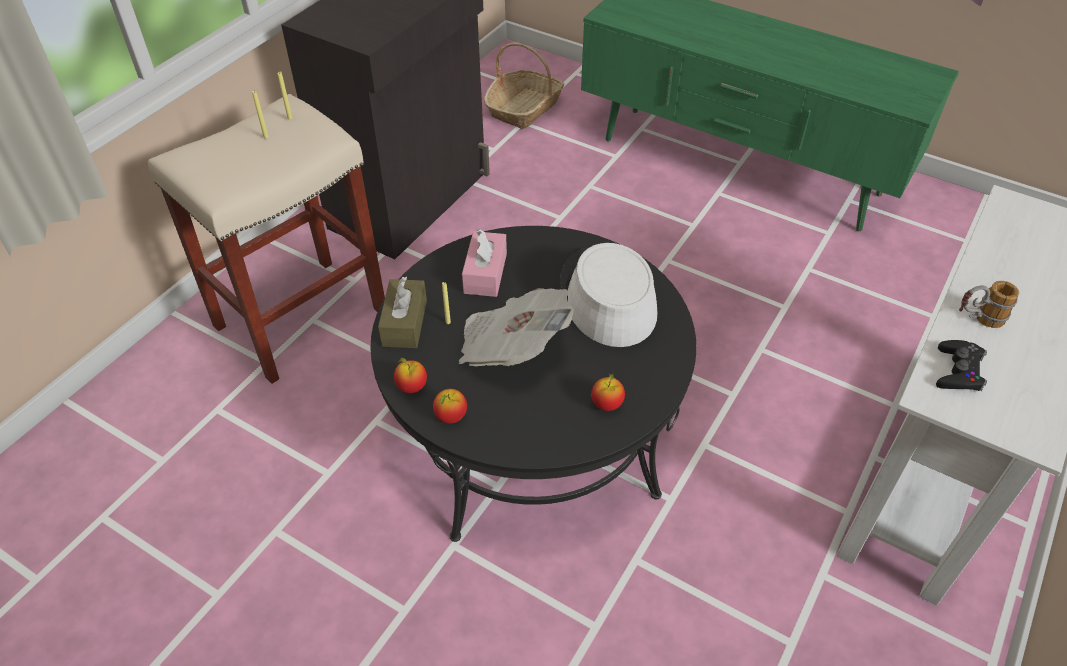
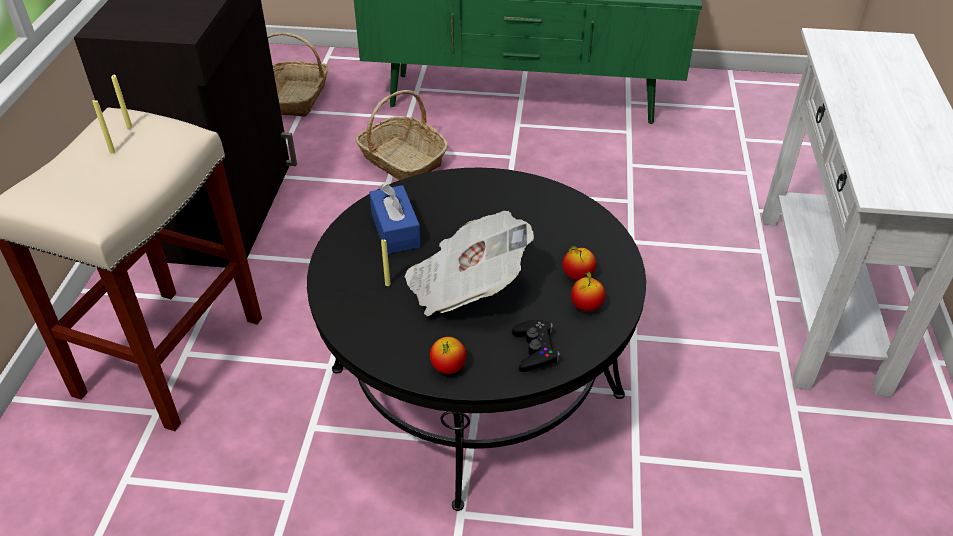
camera: 25 degrees left, 5 degrees down
(404, 323) = (343, 299): brown tissue box -> none
(411, 387) = (390, 355): apple -> apple (577, 276)
(485, 273) = (395, 230): pink tissue box -> blue tissue box
(586, 198) = (401, 160): none -> basket
(606, 298) = (524, 217): white hat -> none
(958, 371) = (883, 168): black game controller -> black game controller (535, 350)
(977, 320) = (867, 127): mug -> none

